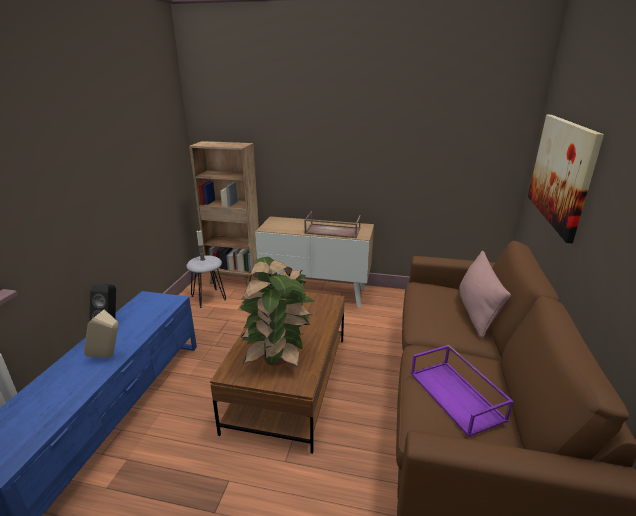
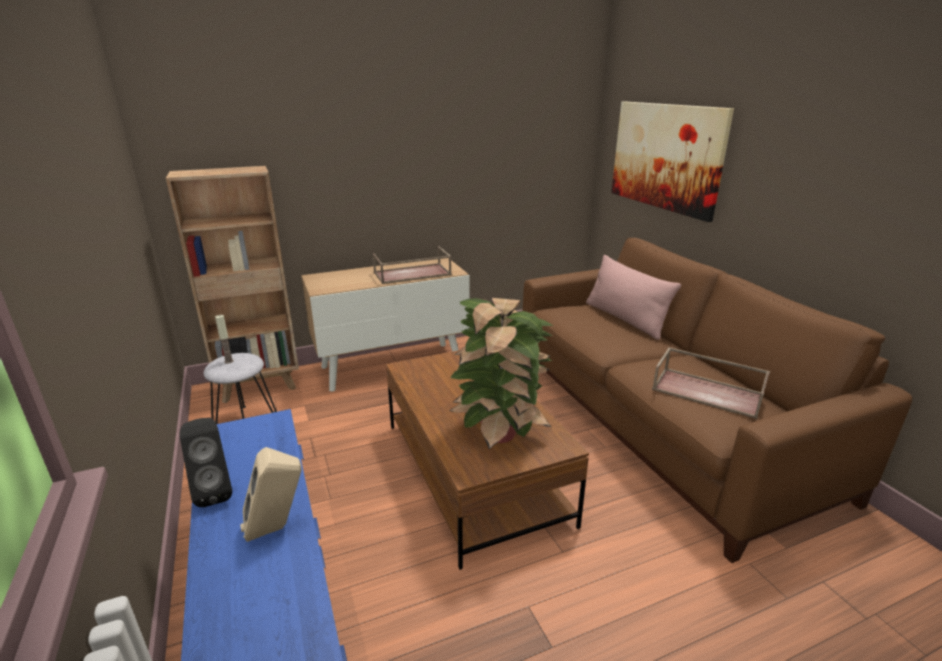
camera: 35 degrees left, 0 degrees up
(457, 396) = (708, 392): purple tray -> brown tray

